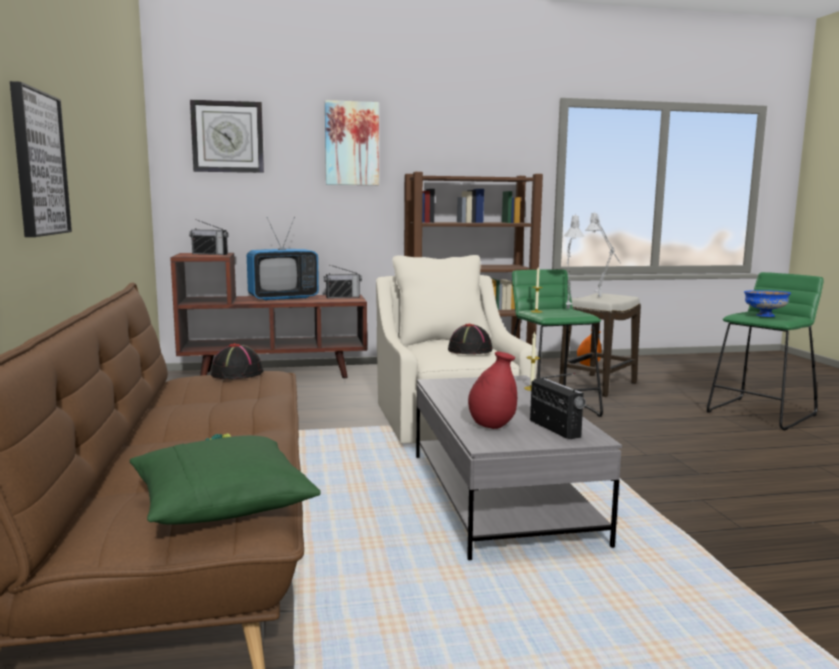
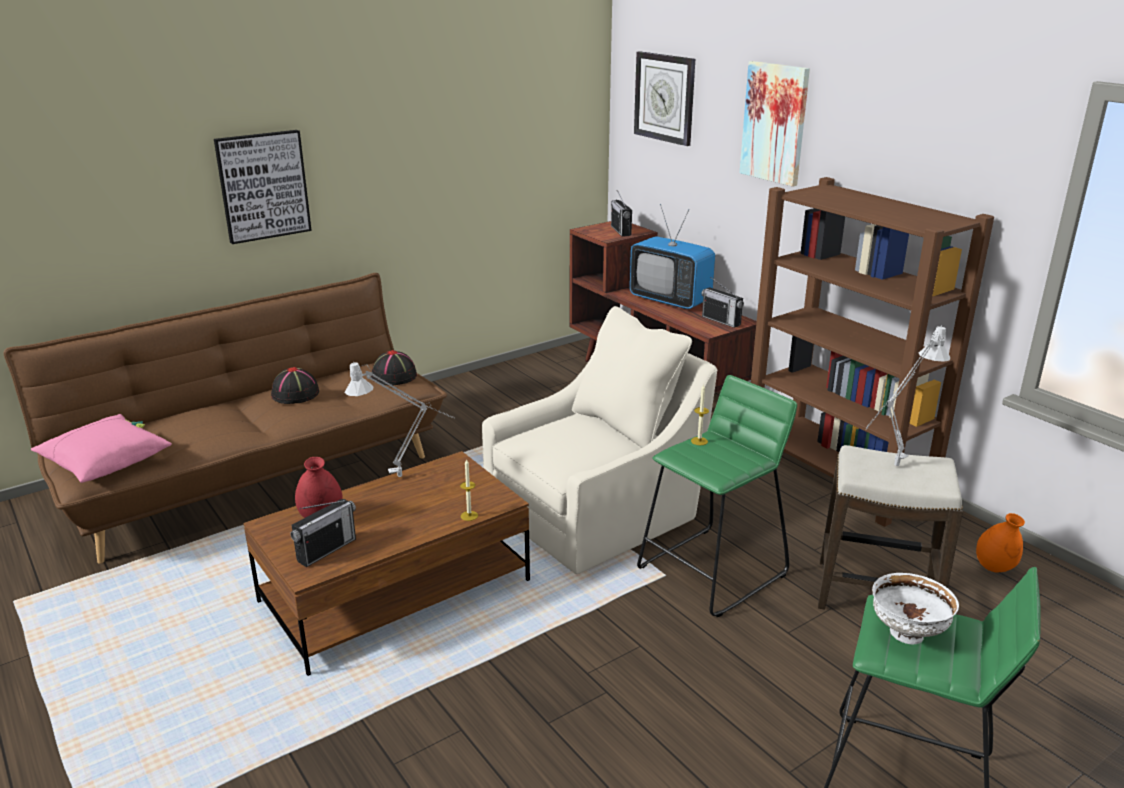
camera: 65 degrees right, 15 degrees up
(223, 505) = (106, 463): green pillow -> pink pillow
(470, 350) = (565, 448): black hat -> black hat (295, 394)
(500, 496) = (395, 591): grey coffee table -> brown coffee table
(567, 309) = (750, 457): grey table lamp -> grey table lamp (407, 476)
(764, 316) = (906, 633): blue bowl -> white bowl

